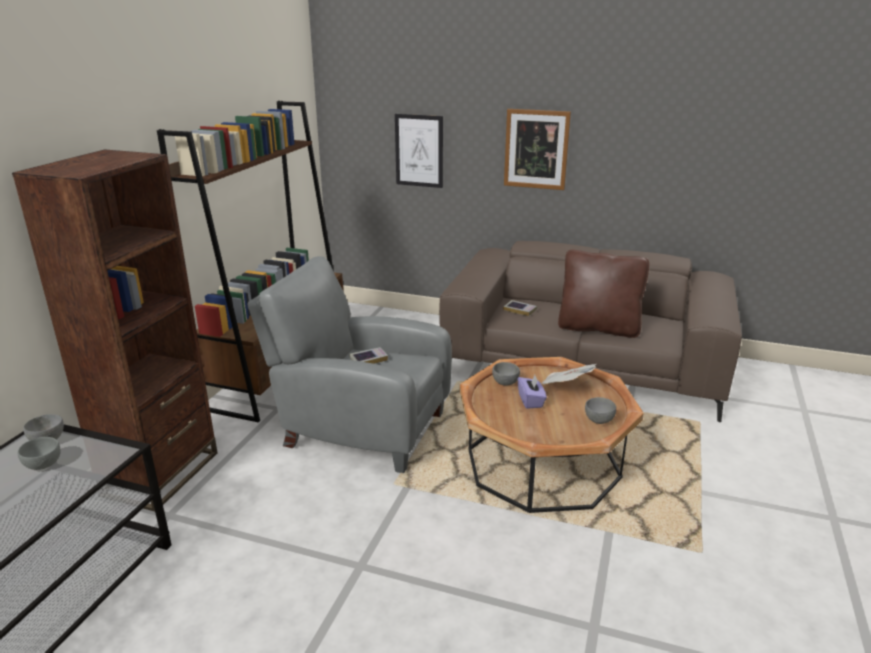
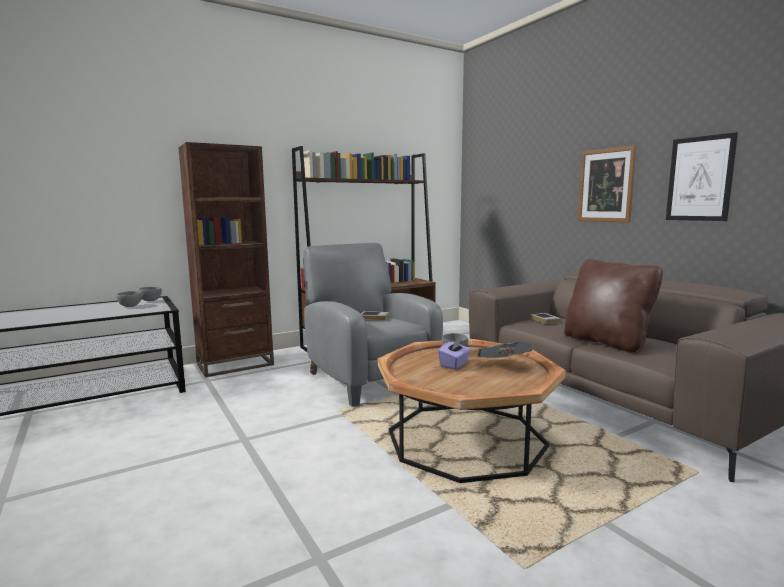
camera: 40 degrees right, 15 degrees down
(419, 151) = (519, 196): picture -> picture (699, 179)
(599, 420) = (491, 389): grey bowl -> none

